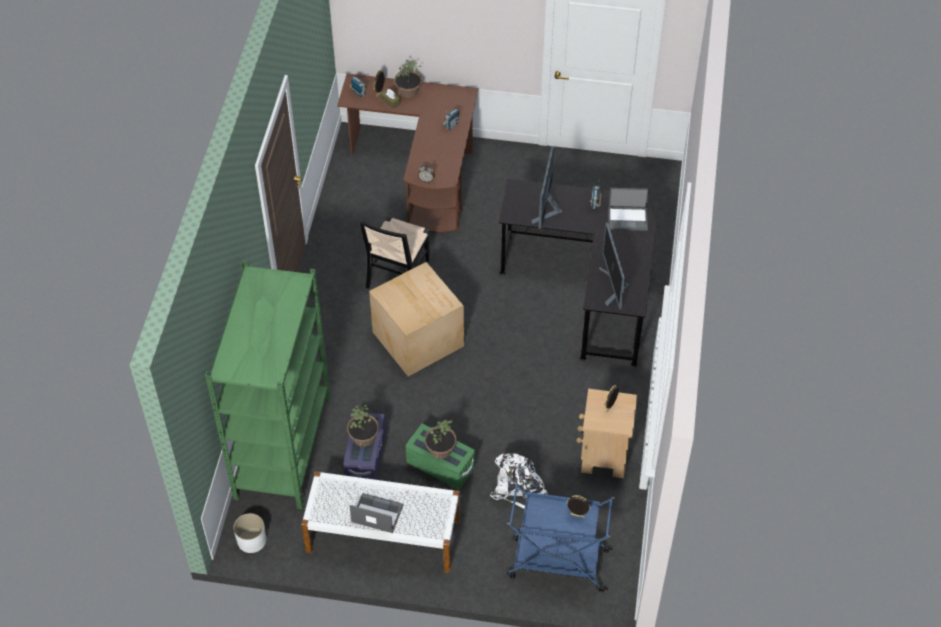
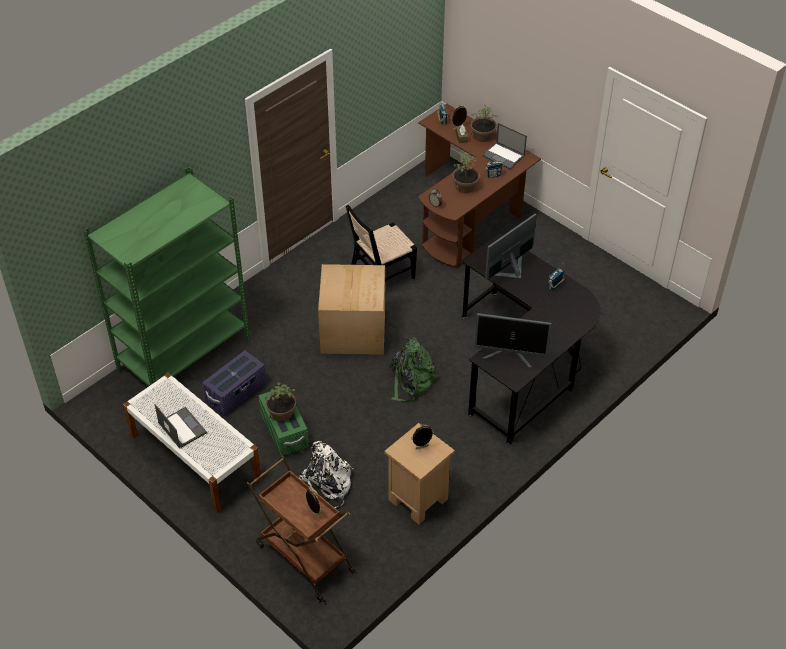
camera: 35 degrees right, 5 degrees down
(252, 540) = (102, 405): white planter -> none
(364, 437) = (234, 372): potted plant -> potted plant (465, 187)
(508, 357) = (411, 380): none -> green backpack
(557, 564) = (305, 558): blue cart -> brown cart
(613, 287) = (510, 356): monitor -> monitor turned 105 degrees counterclockwise
(628, 218) = (573, 310): laptop -> laptop (504, 156)

